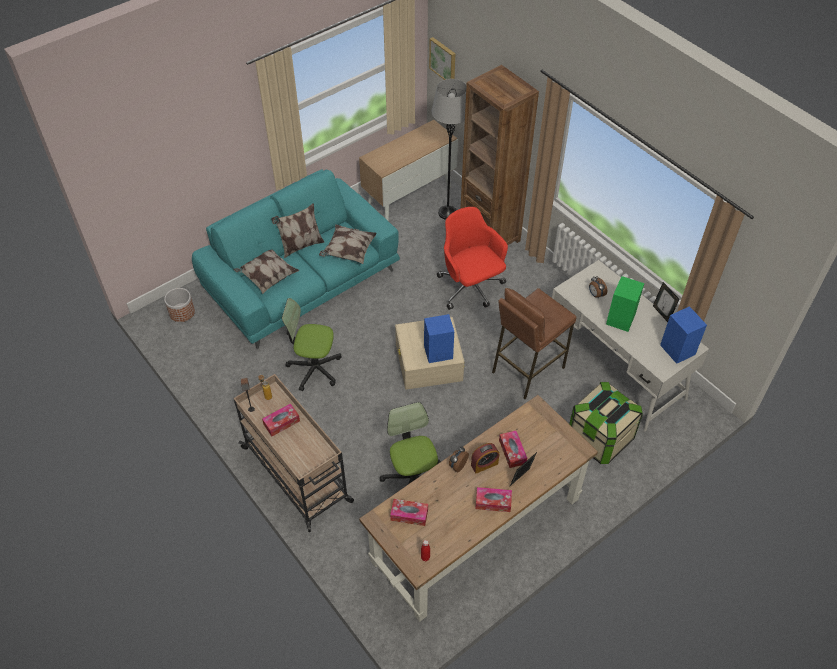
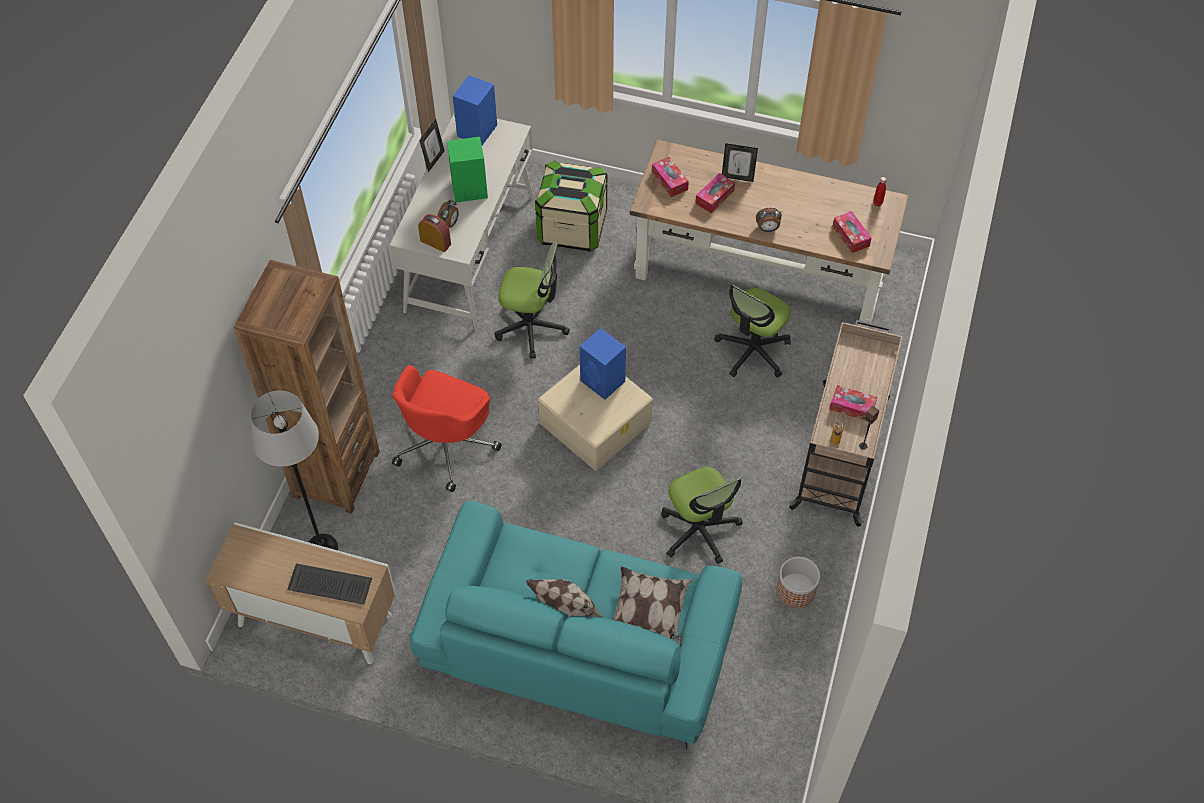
camera: 125 degrees left, 5 degrees up
(182, 312) = (744, 752): planter -> planter (795, 590)
(348, 251) = (533, 549): pillow -> none
(390, 155) = (329, 585): none -> keyboard
(443, 60) = (177, 496): picture -> none
(484, 464) = (747, 210): alarm clock -> alarm clock (435, 242)
(493, 502) = (780, 185): tissue box -> tissue box (669, 181)
(527, 369) = (531, 327): brown stool -> office chair

